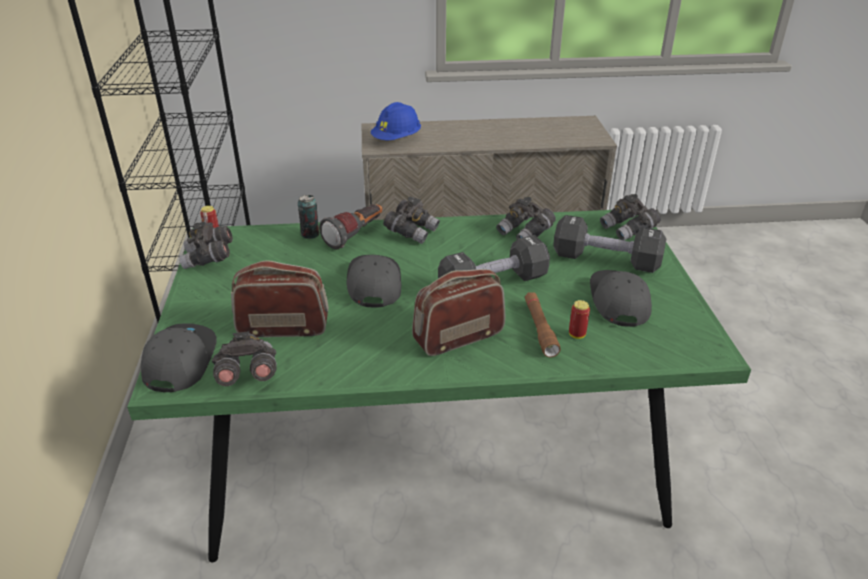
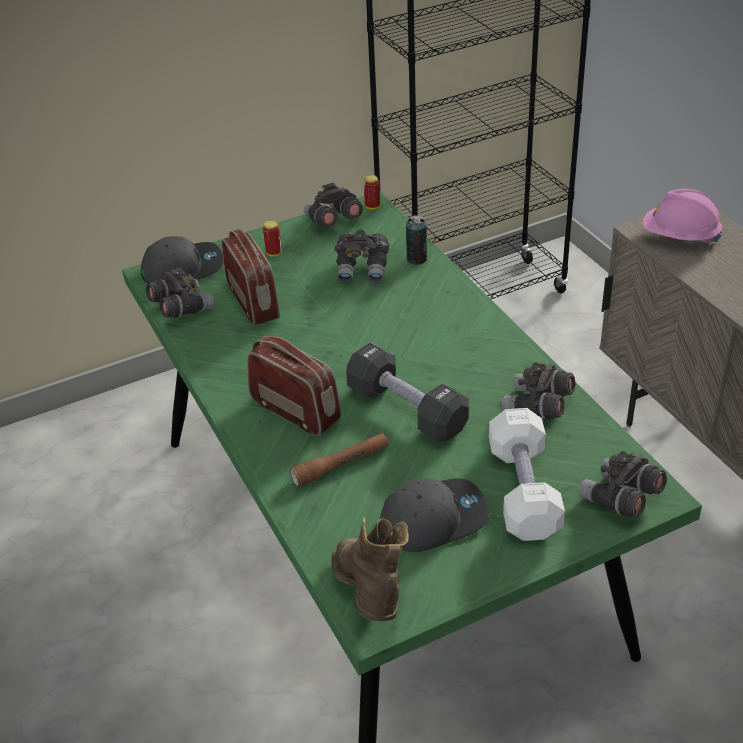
camera: 70 degrees right, 5 degrees up
(356, 236) = (435, 287): flashlight -> none
(373, 284) = (353, 329): grey cap -> none
(397, 139) = (679, 237): blue hard hat -> pink hard hat
(412, 232) = (472, 321): grey binoculars -> grey binoculars (363, 269)
(577, 335) = (345, 496): can -> can (274, 253)
(606, 260) = (523, 491): black dumbbell -> white dumbbell
(689, 348) = (371, 597): none -> brown boot

